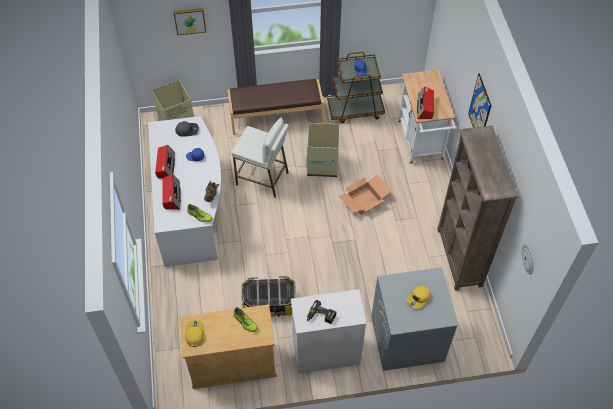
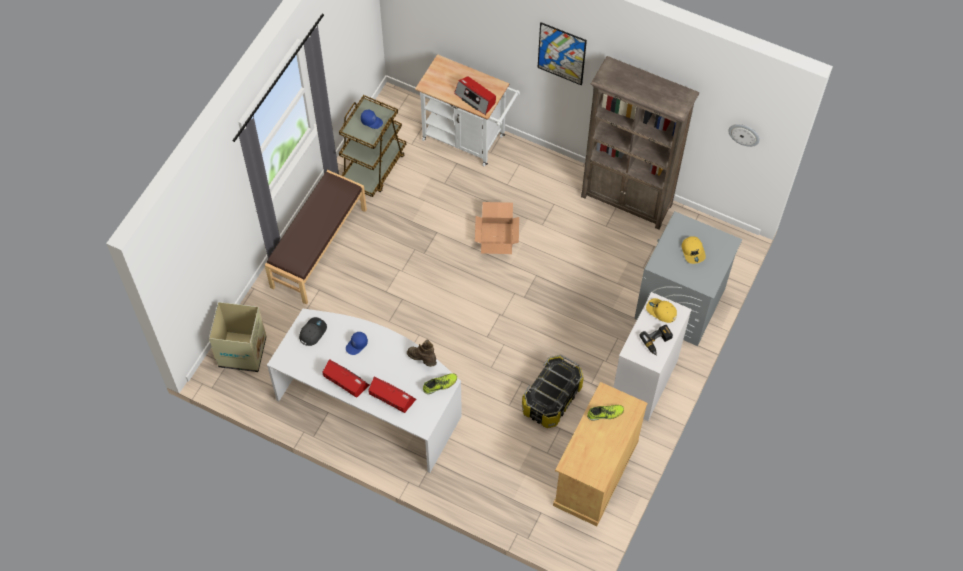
camera: 55 degrees left, 5 degrees up
(190, 20) = (212, 225): picture -> none
(194, 334) = (585, 466): yellow cap -> yellow cap (661, 311)
(263, 178) = (391, 311): white stool -> none
(323, 164) = (419, 243): cardboard box -> none

